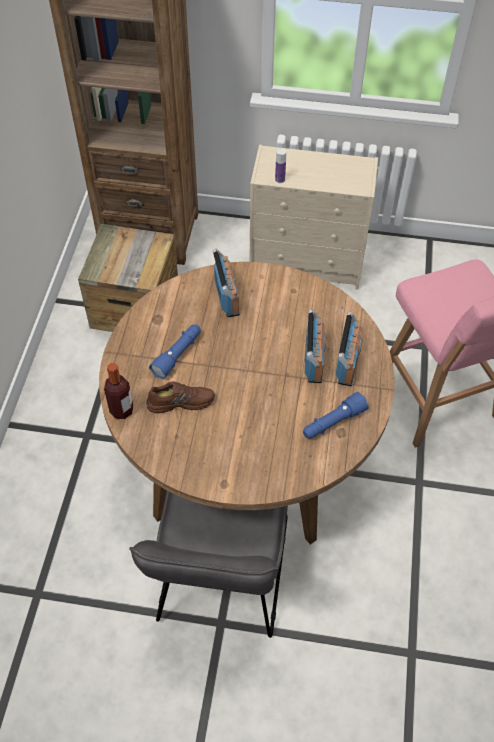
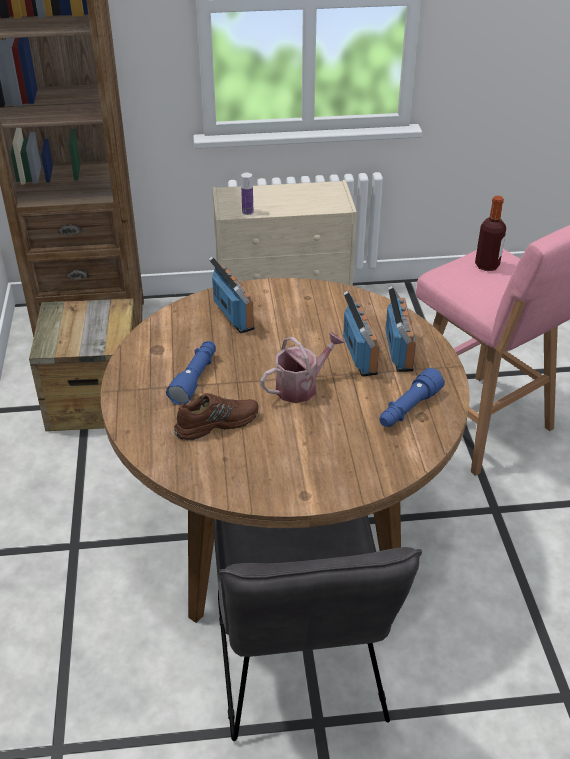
camera: 15 degrees left, 15 degrees down
(121, 410) = (144, 446): bottle -> bottle (487, 265)
(257, 381) = (301, 386): none -> watering can

